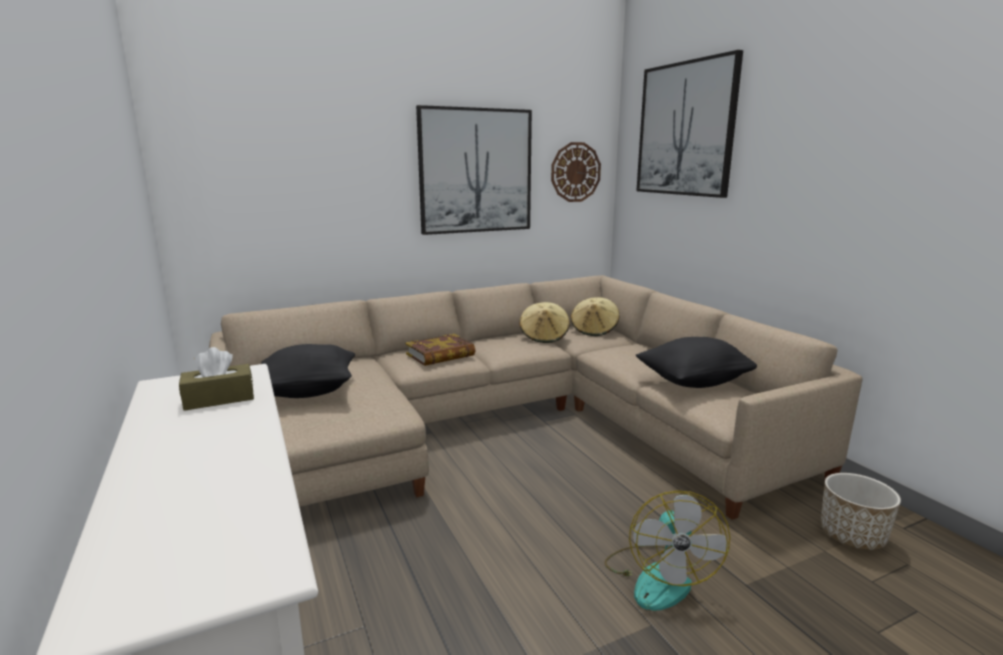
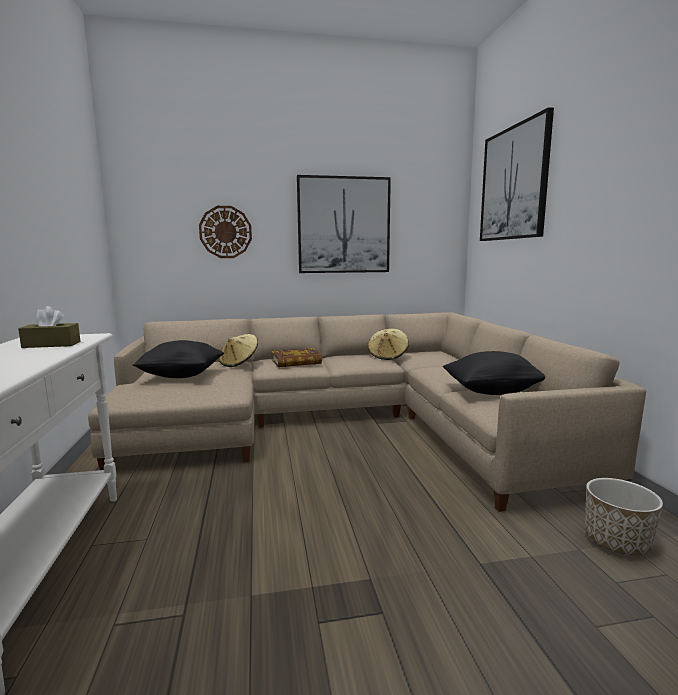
camera: 15 degrees right, 5 degrees down
(575, 172) = (430, 227): wall clock -> wall clock (225, 232)
(594, 330) = (434, 354): beige hat -> beige hat (239, 363)
(659, 577) = (401, 544): fan -> none

